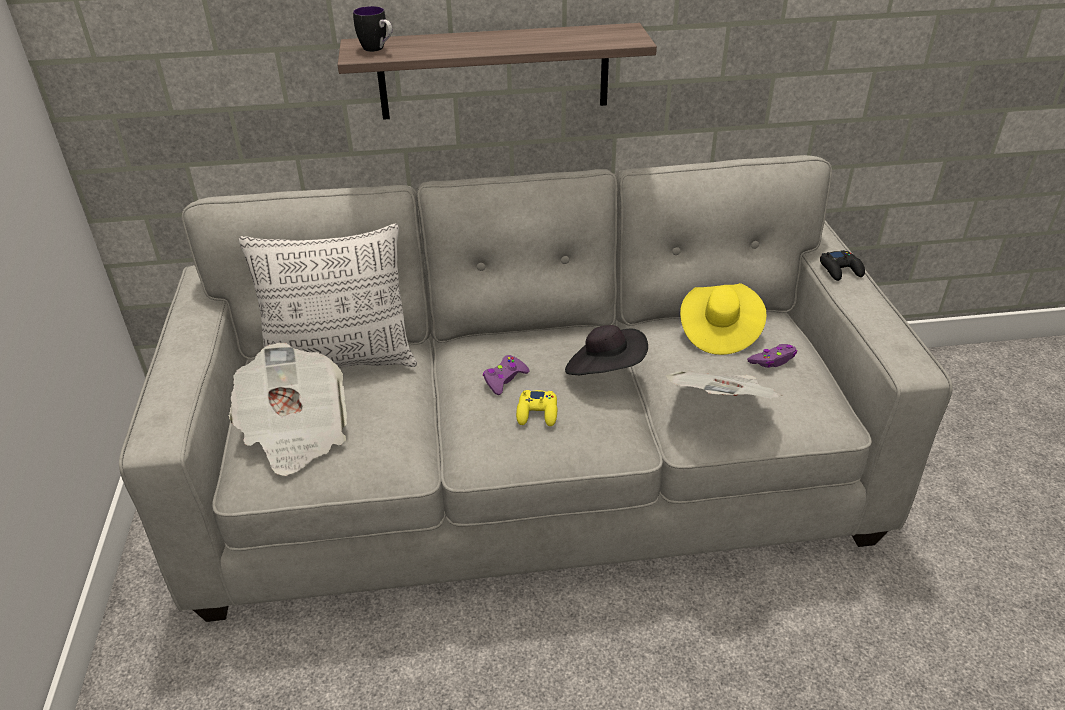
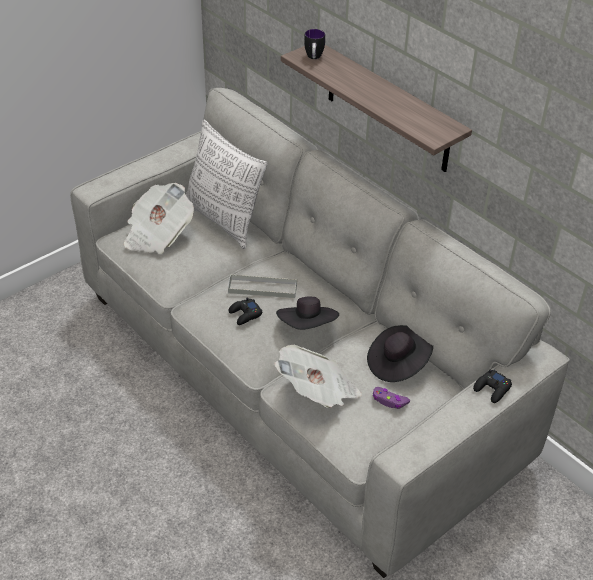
camera: 55 degrees right, 5 degrees up
(504, 379) = (262, 288): purple game controller -> grey tray
(537, 413) = (245, 314): yellow game controller -> black game controller
(719, 332) = (397, 364): yellow hat -> black hat

